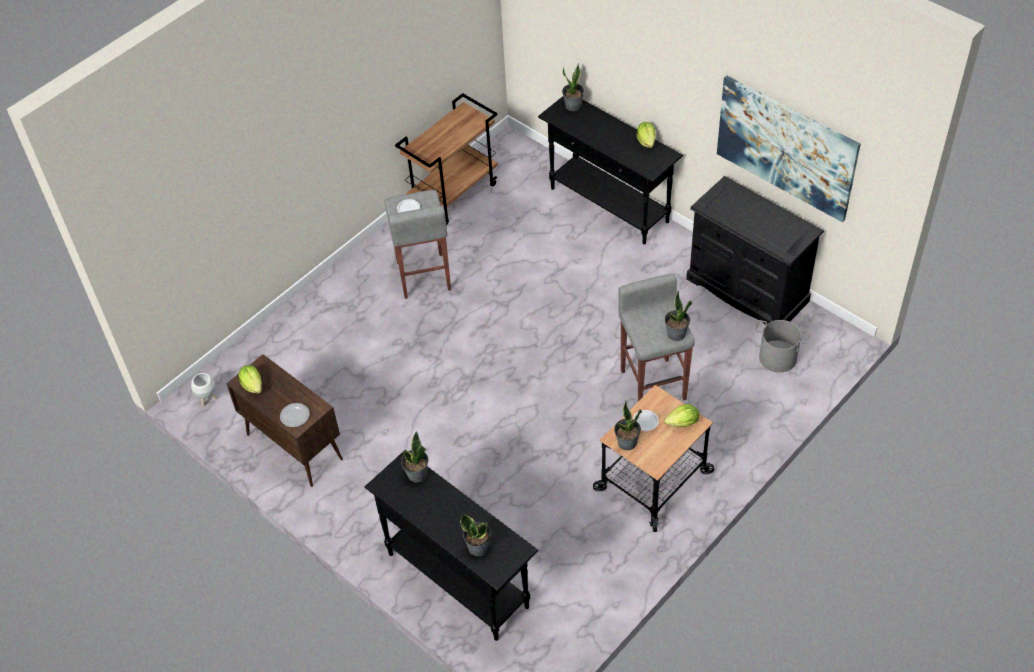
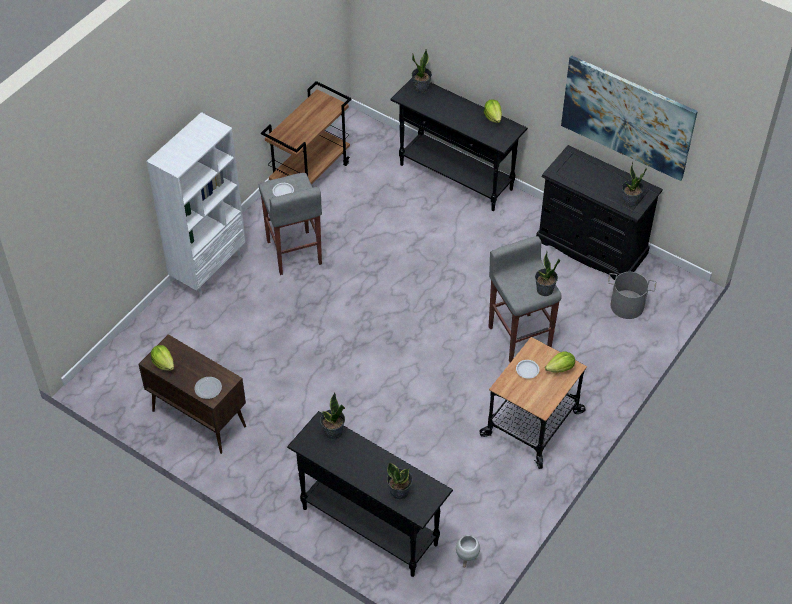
camera: 10 degrees left, 0 degrees up
(208, 399) = (109, 381): white planter -> white planter (467, 559)
(331, 288) = (209, 270): none -> white bookcase
(627, 443) = (514, 390): potted plant -> potted plant (630, 201)

